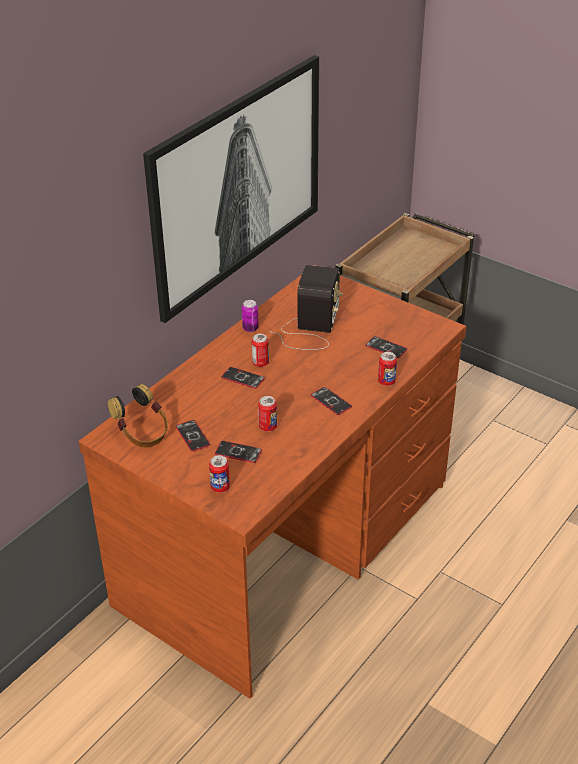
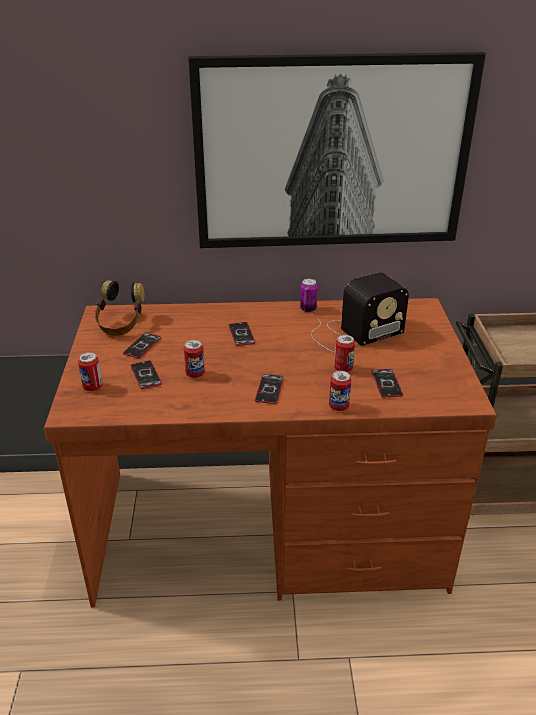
camera: 50 degrees right, 5 degrees down
(260, 363) = (272, 333): can -> can (343, 368)

